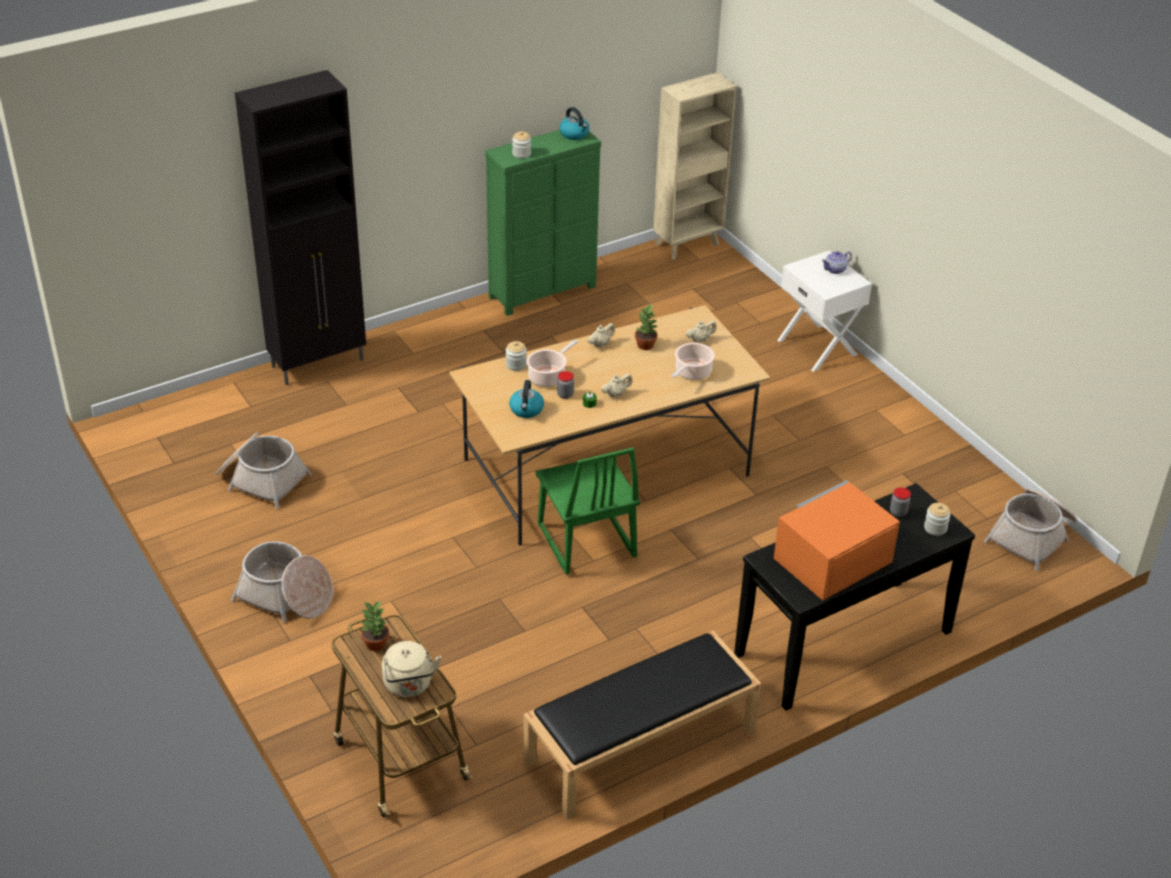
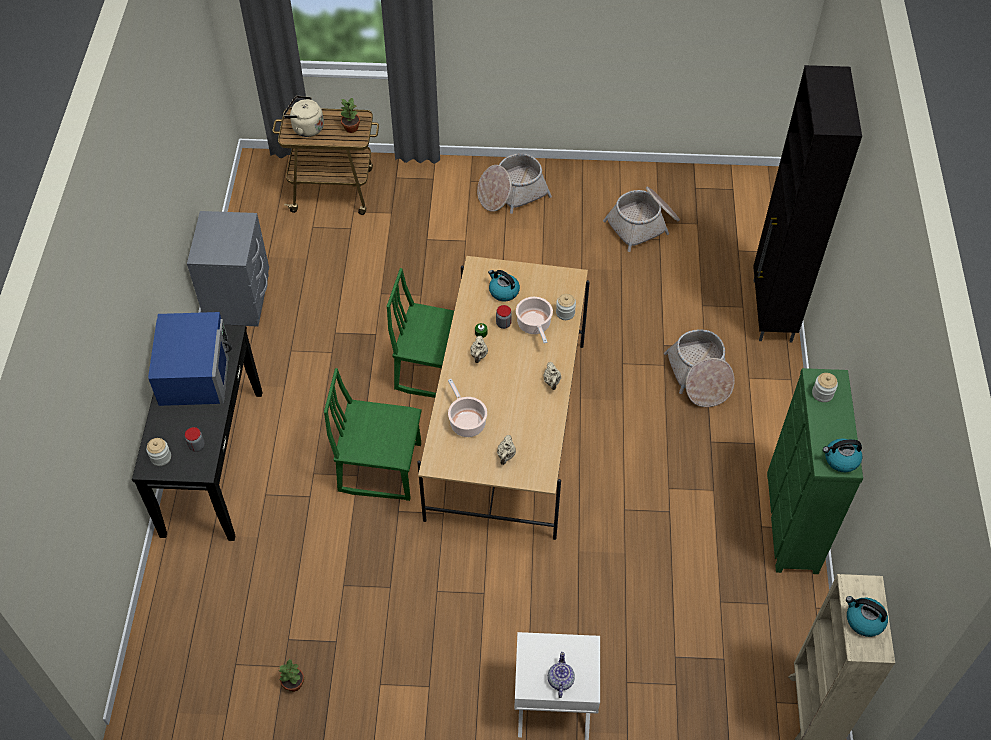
camera: 125 degrees right, 15 degrees up
(640, 746) = (239, 299): black bench -> grey nightstand
(646, 345) = (527, 412): potted plant -> potted plant (293, 684)
(702, 86) = (863, 620): none -> kettle
(726, 526) = (380, 467): none -> green chair
(831, 560) = (194, 371): orange microwave -> blue microwave
(1032, 536) = (188, 682): basket -> basket (699, 376)

